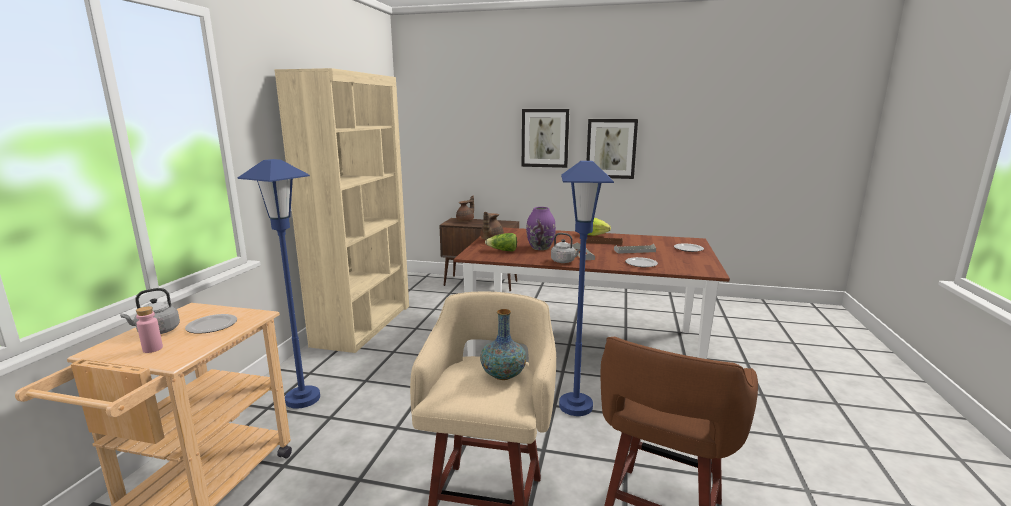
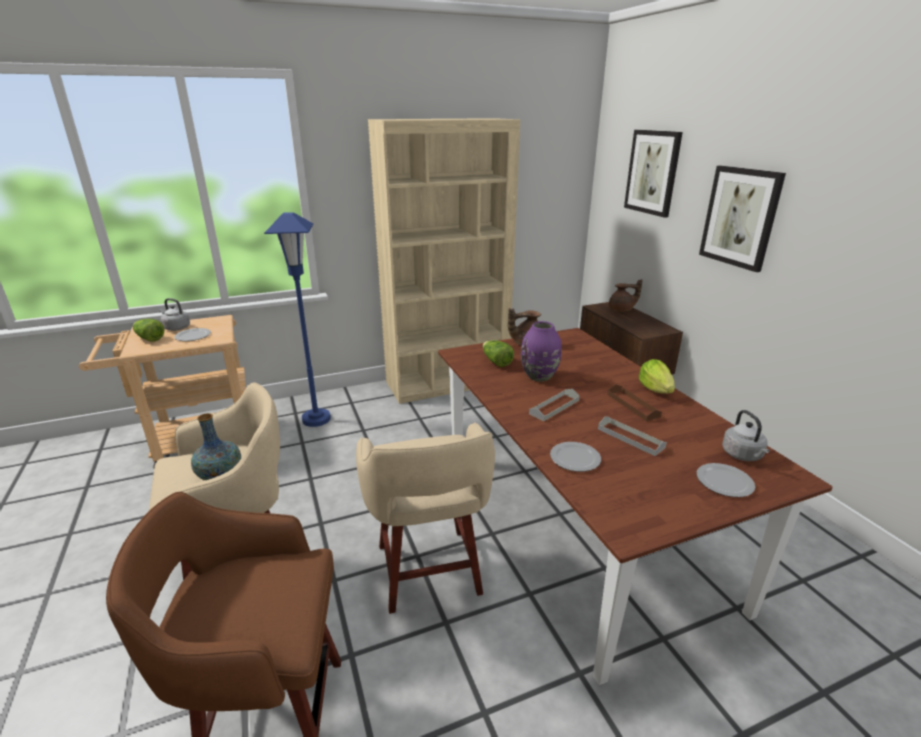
camera: 55 degrees right, 10 degrees up
(152, 349) = (149, 338): pink bottle -> lettuce
(564, 261) = (507, 405): grey kettle -> grey kettle (743, 455)
(575, 406) = (429, 572): blue floor lamp -> beige stool
(611, 148) = (837, 257): picture -> picture (652, 172)

